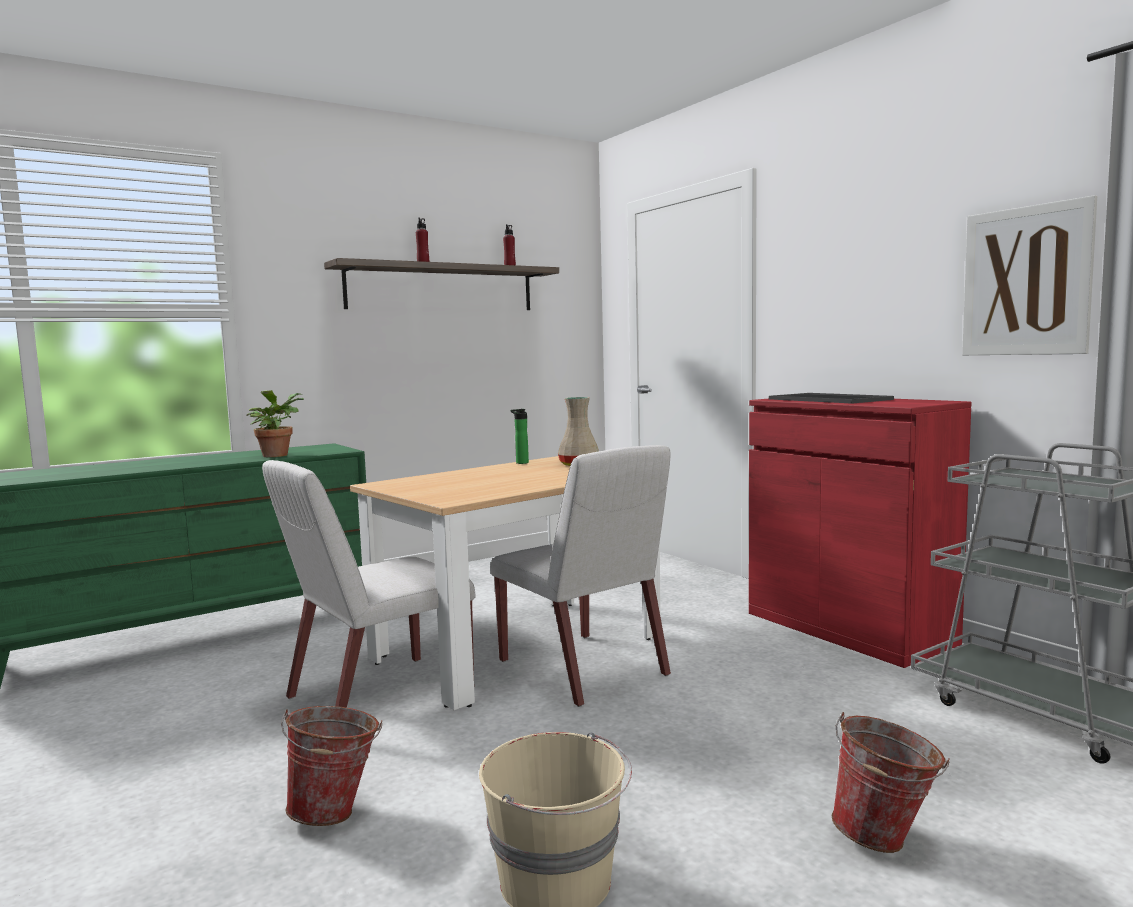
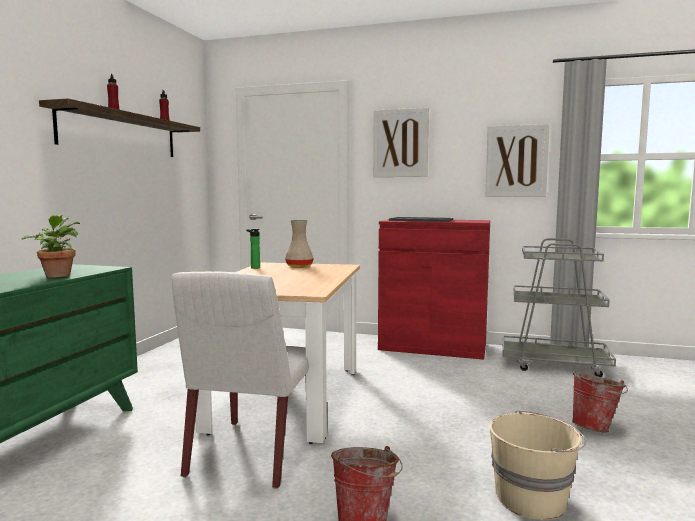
camera: 40 degrees left, 0 degrees up
(584, 669) = (349, 398): white chair -> none
(826, 264) = (400, 143): none -> picture

